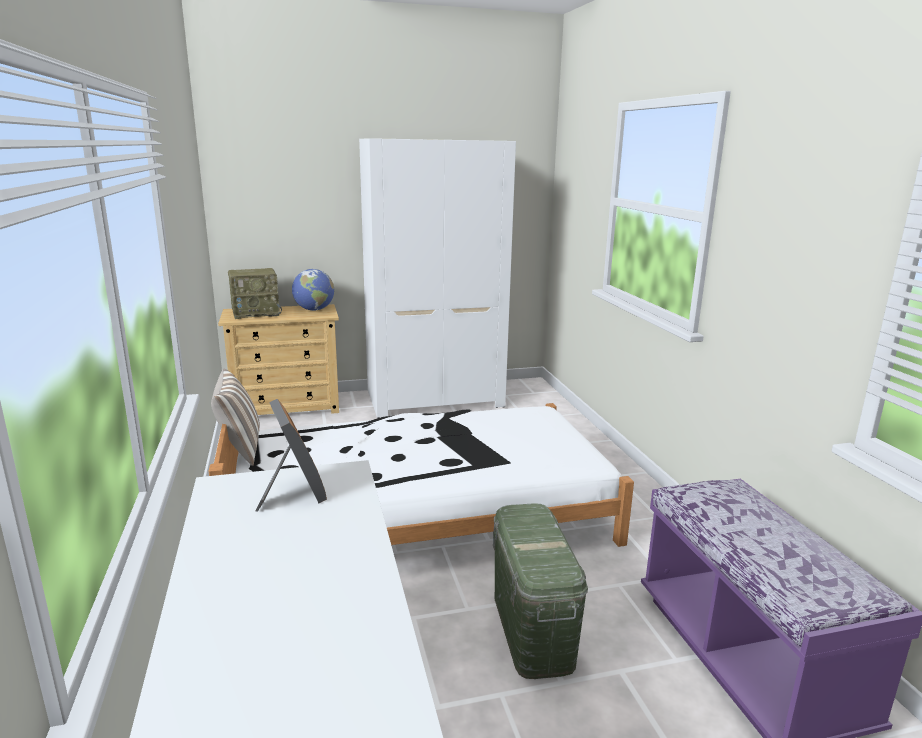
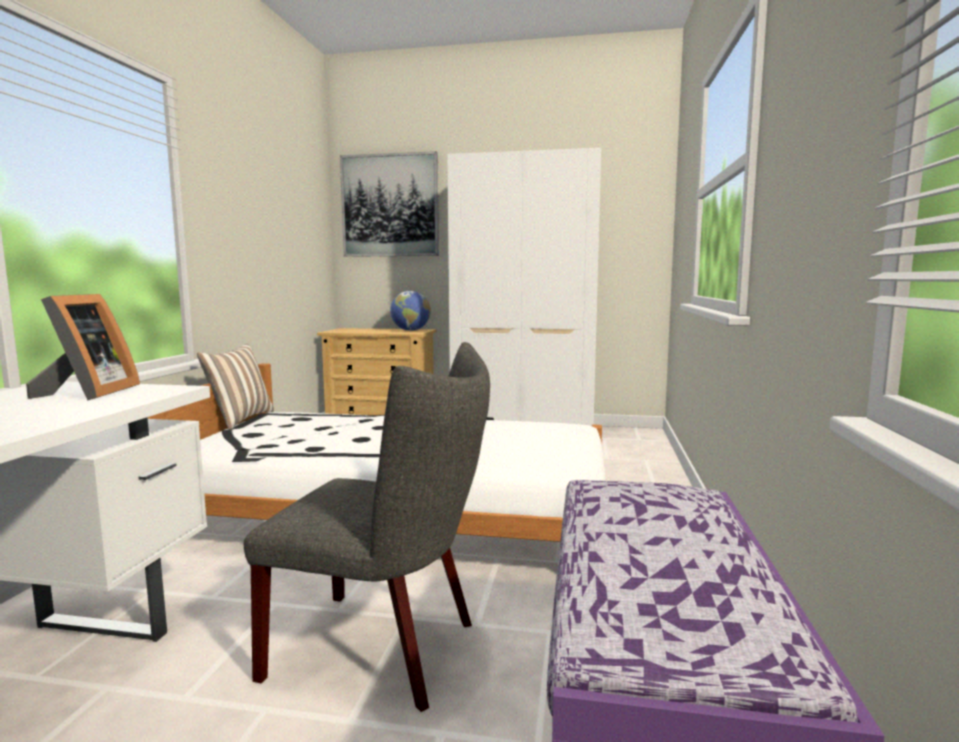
camera: 25 degrees right, 10 degrees down
(256, 313) = (359, 330): radio -> none
(275, 174) = (390, 205): none -> picture
(532, 629) = (385, 649): green storage box -> grey chair

